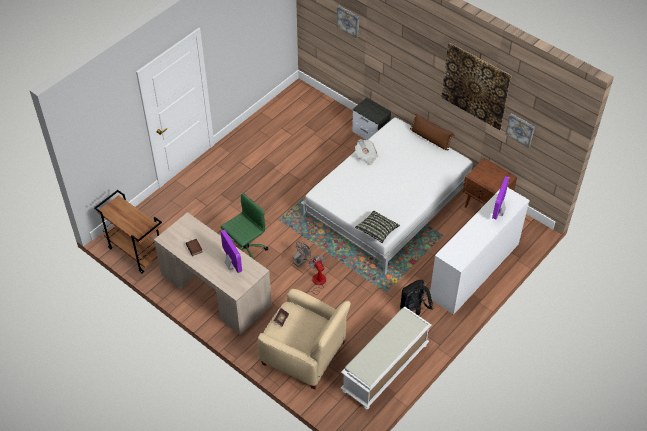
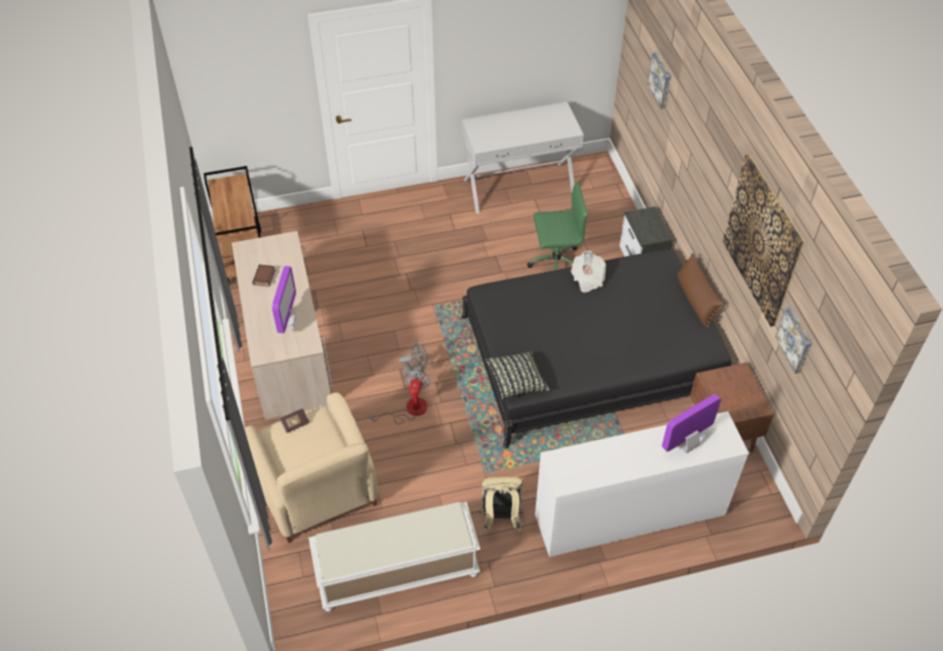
camera: 35 degrees right, 0 degrees up
(245, 251) = (361, 322): green office chair -> green office chair (555, 263)
(266, 125) = (519, 187): none -> white console table
(388, 201) = (590, 357): white bed -> black bed
(413, 310) = (500, 518): black backpack -> beige backpack

